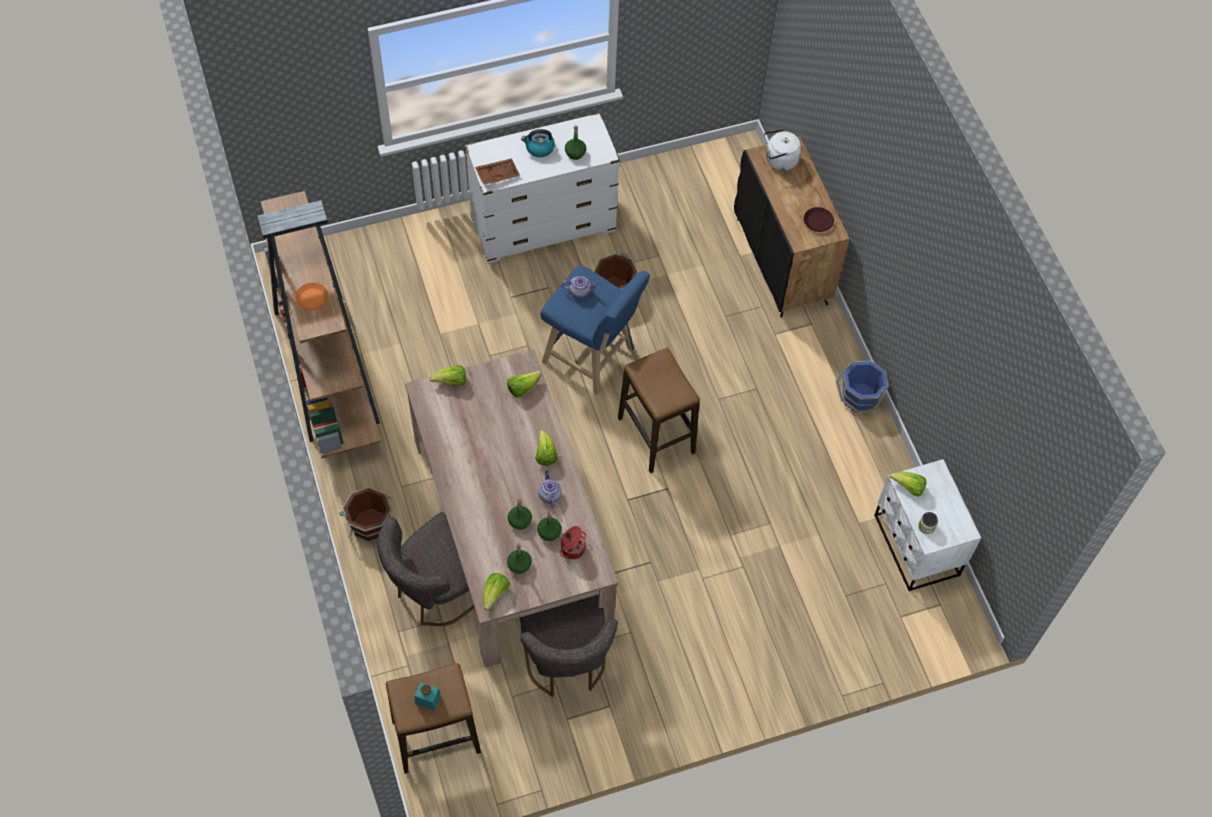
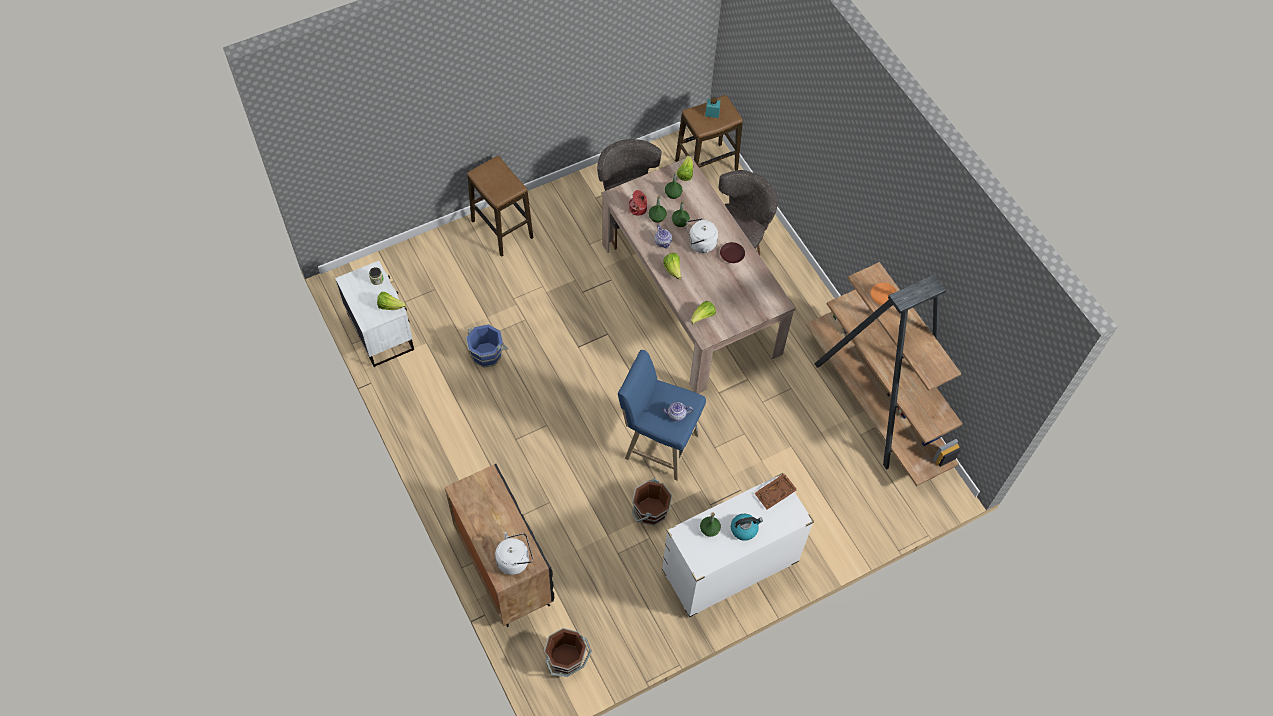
camera: 170 degrees right, 0 degrees up
(370, 524) = (795, 288): brown bucket -> brown bucket (566, 659)
(451, 382) = (759, 313): lettuce -> none
(501, 485) = (700, 244): none -> white kettle
(656, 436) = (593, 386): stool -> stool (502, 229)
(818, 221) = (473, 499): brown plate -> brown plate (731, 254)
(859, 398) = (427, 444): blue bucket -> blue bucket (486, 354)

